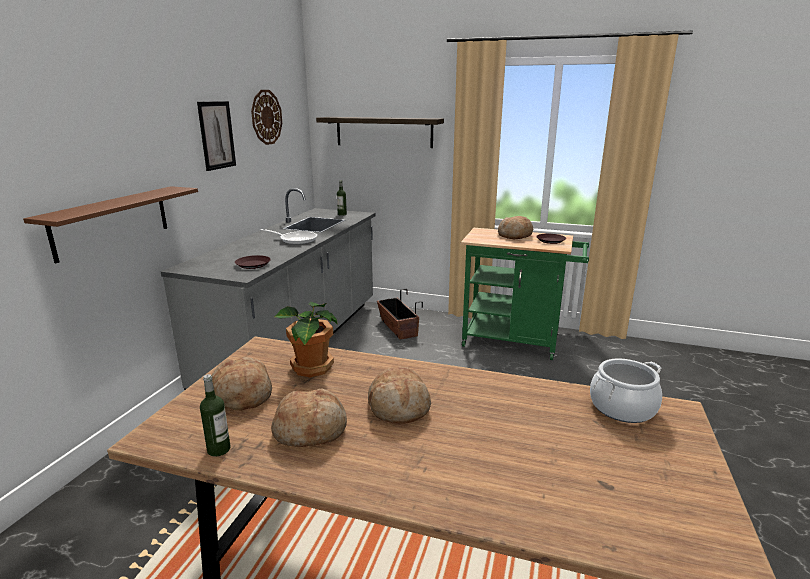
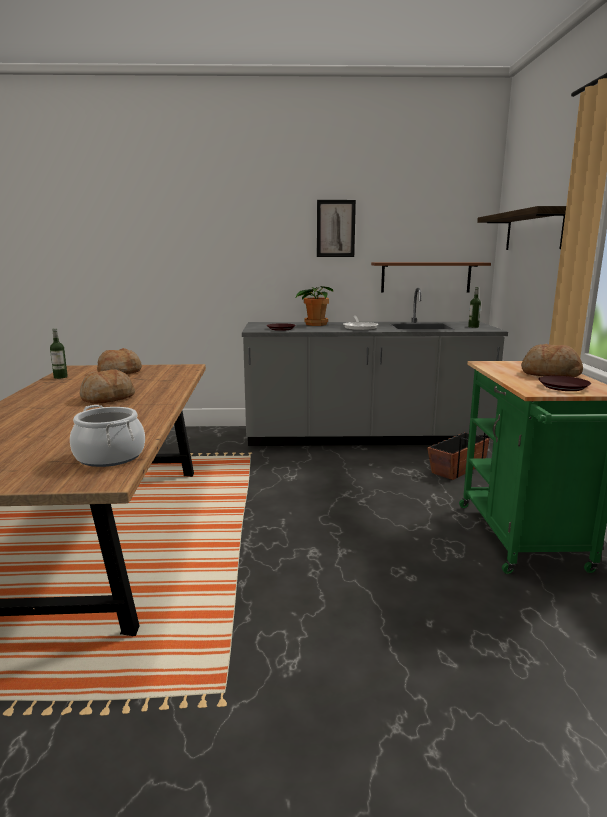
camera: 70 degrees right, 5 degrees down
(112, 222) = (219, 278): brown shelf -> brown shelf (426, 277)
(266, 117) = (412, 216): wall clock -> none
(311, 368) = (159, 378): potted plant -> potted plant (315, 324)
(311, 429) = (79, 387): bread -> none

